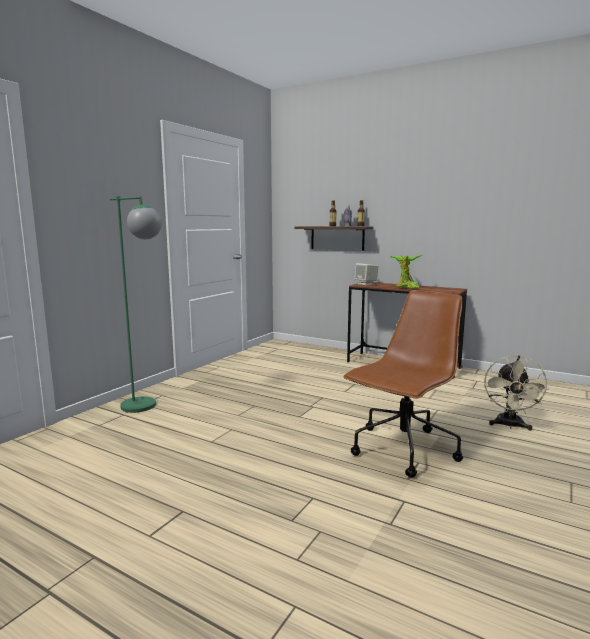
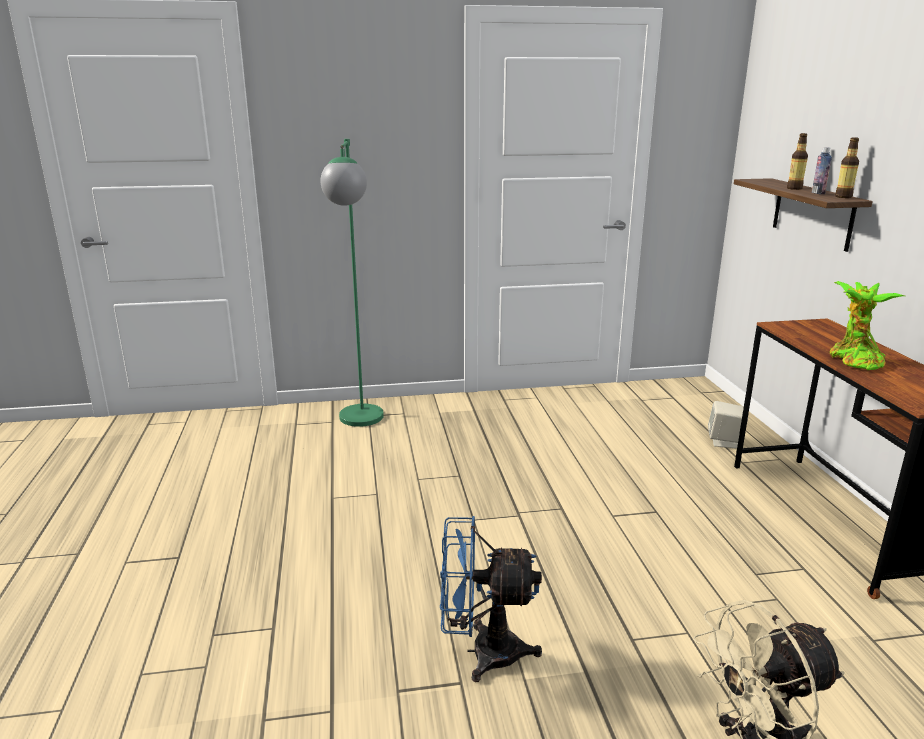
camera: 50 degrees right, 10 degrees up
(366, 284) = (805, 327): beige speaker -> beige speaker (725, 442)
(403, 450) = (482, 652): brown office chair -> blue fan

